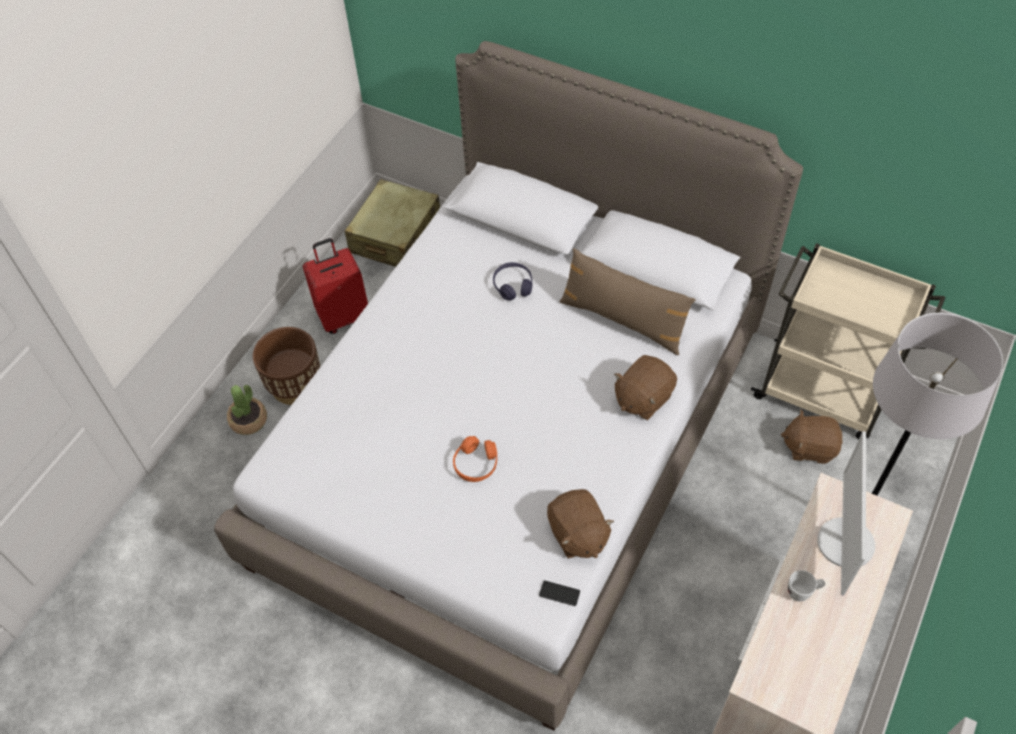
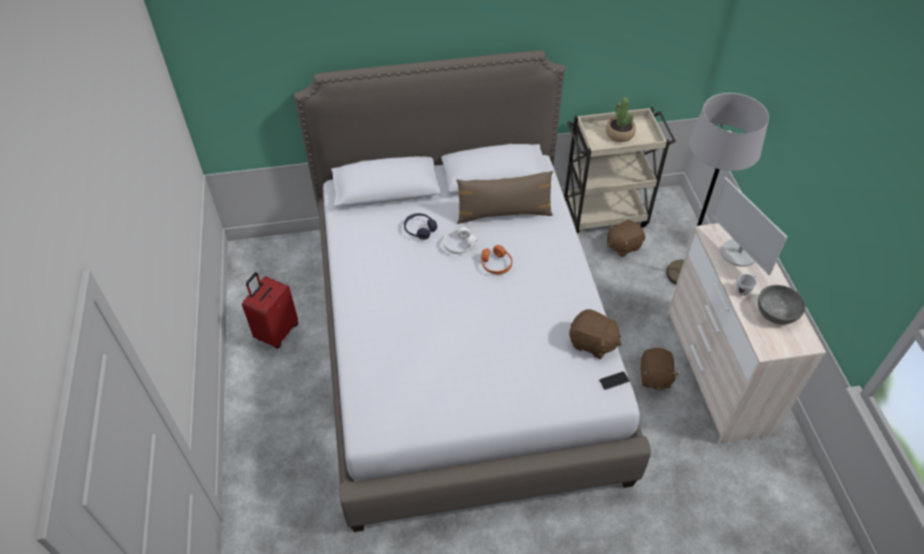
camera: 40 degrees left, 5 degrees down
(249, 420) = (267, 438): potted plant -> potted plant (619, 134)
(295, 385) = (281, 395): brown planter -> none
(395, 235) = (267, 263): beige suitcase -> none
(476, 464) = (497, 342): orange headphones -> orange headphones (496, 264)
(538, 329) = (459, 245): none -> white headphones
(642, 398) = (555, 249): brown plush toy -> brown plush toy (654, 377)
(815, 648) = (776, 312): none -> grey bowl

